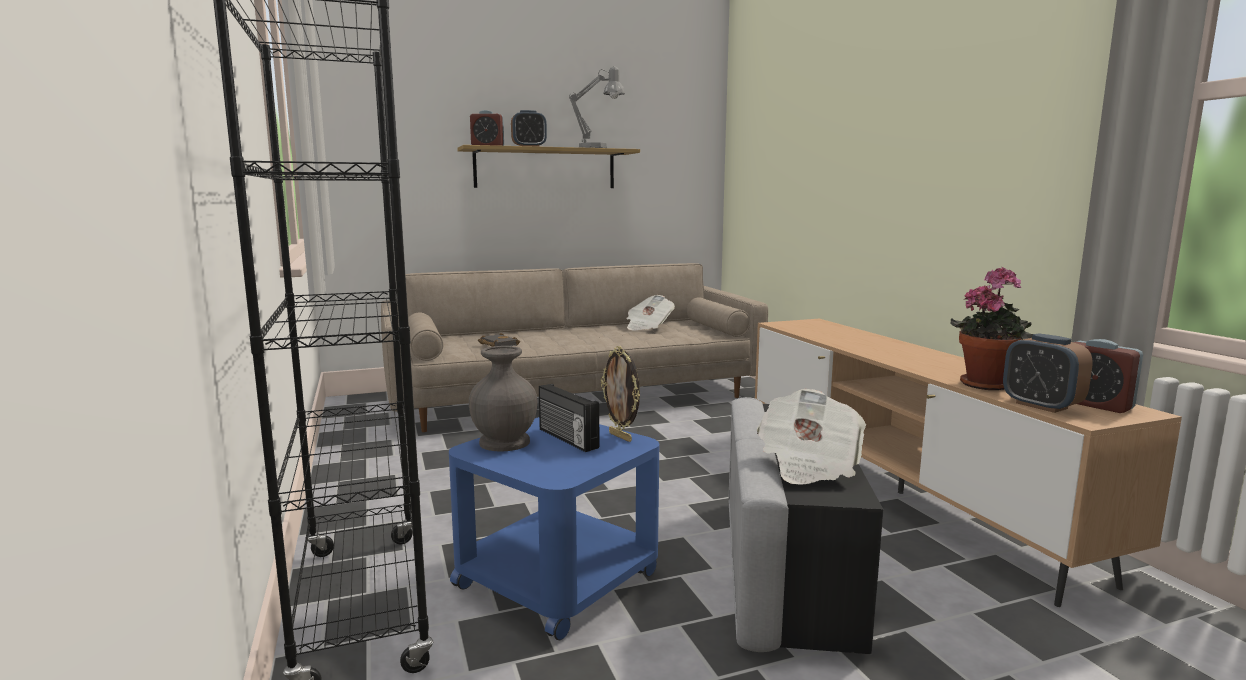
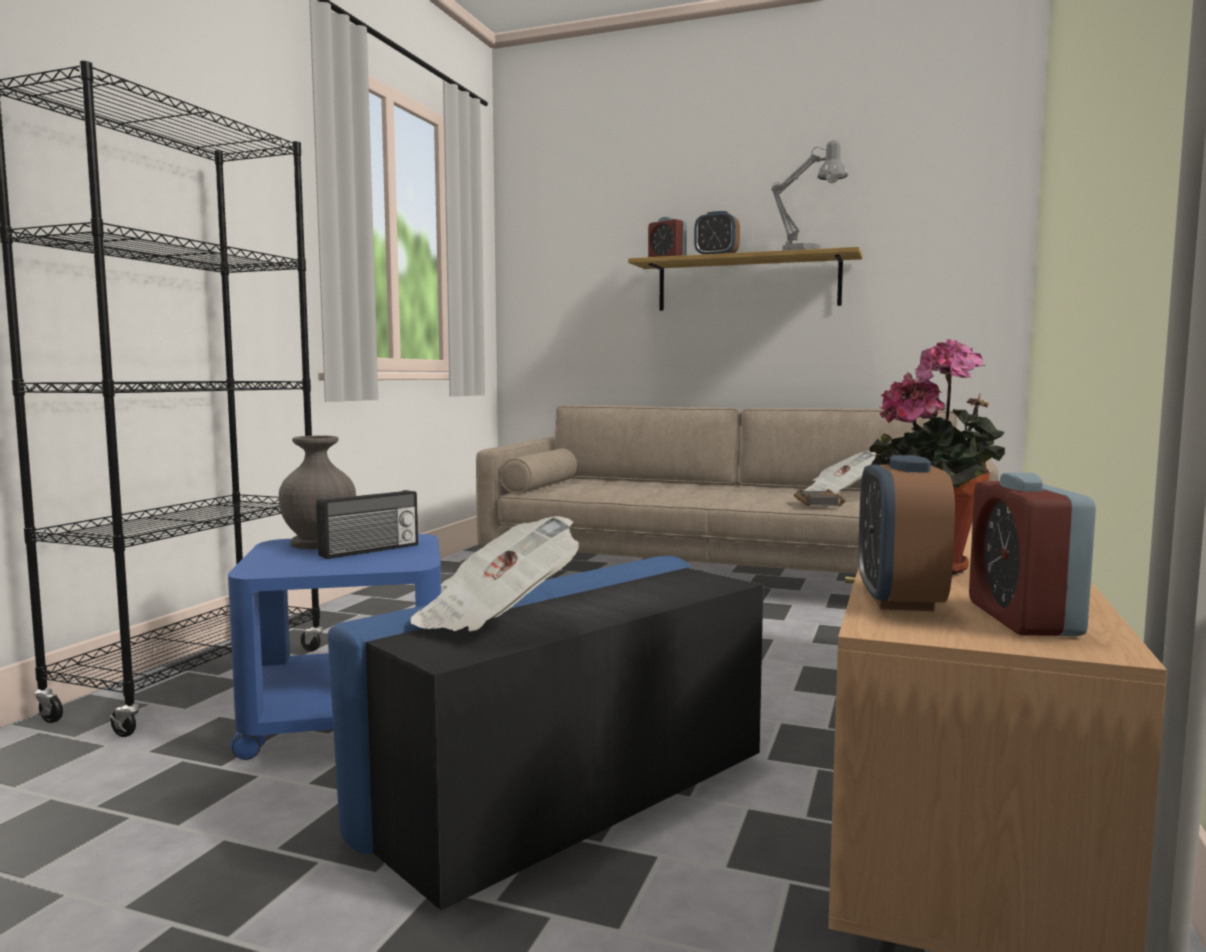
camera: 40 degrees right, 5 degrees down
(497, 344) = (612, 489): black book -> black book (816, 503)
(566, 439) = (370, 550): radio -> radio turned 135 degrees counterclockwise
(621, 437) = (416, 558): picture frame -> none
(785, 567) = (571, 792): grey ottoman -> blue ottoman

